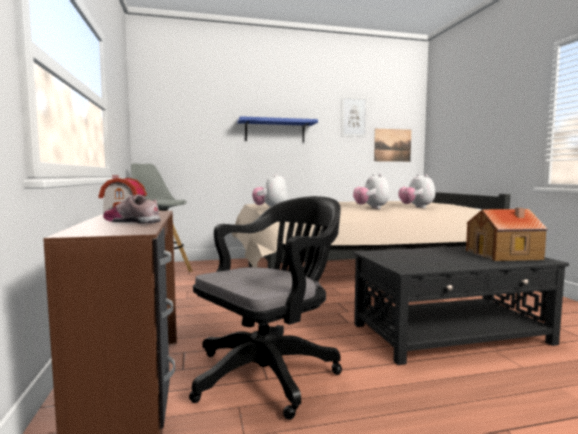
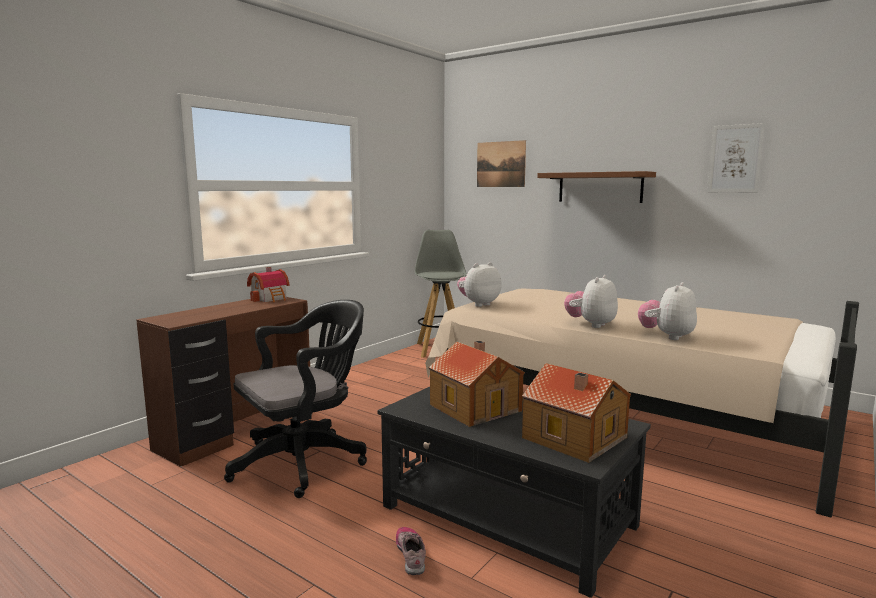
camera: 50 degrees right, 5 degrees up
(133, 222) = (218, 312): shoe -> shoe (411, 554)
(270, 372) = (304, 461): black office chair -> black office chair turned 45 degrees counterclockwise
(275, 131) = (600, 187): blue shelf -> brown shelf
(392, 145) = (818, 208): picture -> picture (500, 164)
(427, 257) = (475, 407): none -> toy house

